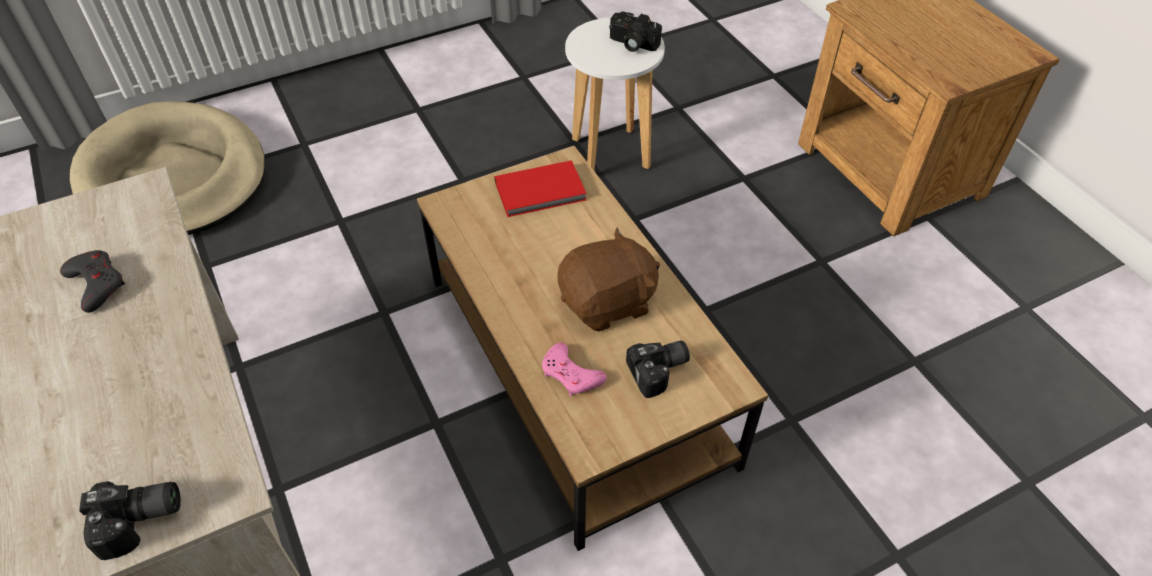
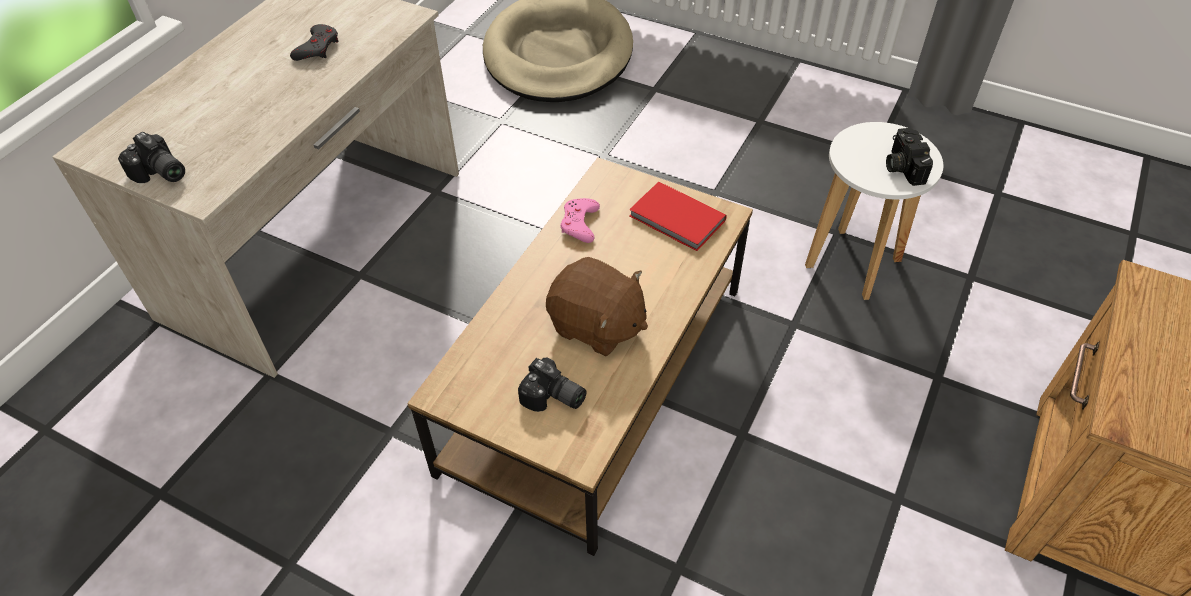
camera: 55 degrees right, 0 degrees up
(571, 374) = (504, 342): pink game controller -> pink game controller (580, 224)

